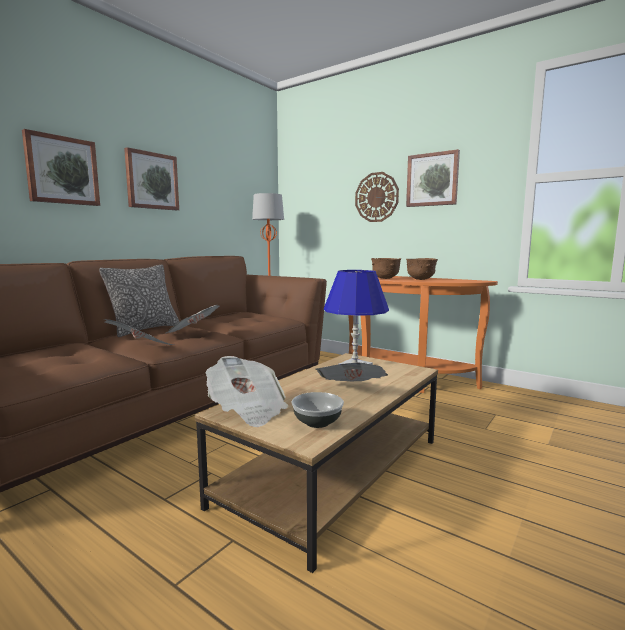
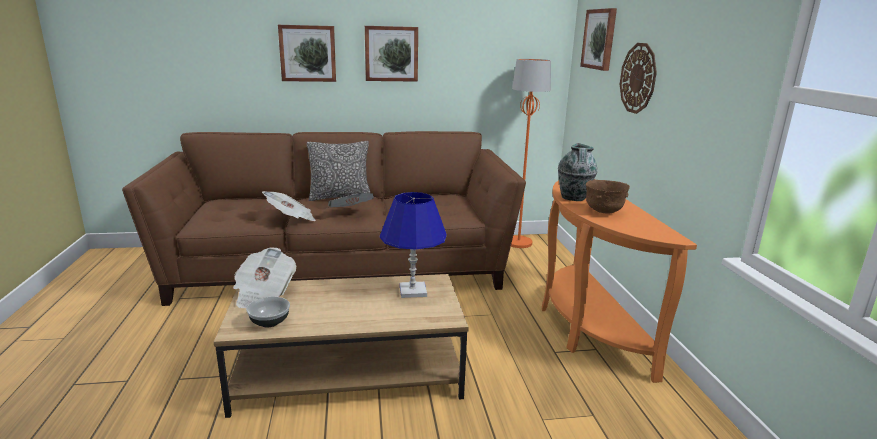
camera: 45 degrees right, 10 degrees up
(351, 392) = (345, 312): newspaper -> none
(385, 278) = (573, 198): brown bowl -> vase
(432, 179) = (688, 66): picture -> picture (600, 39)

